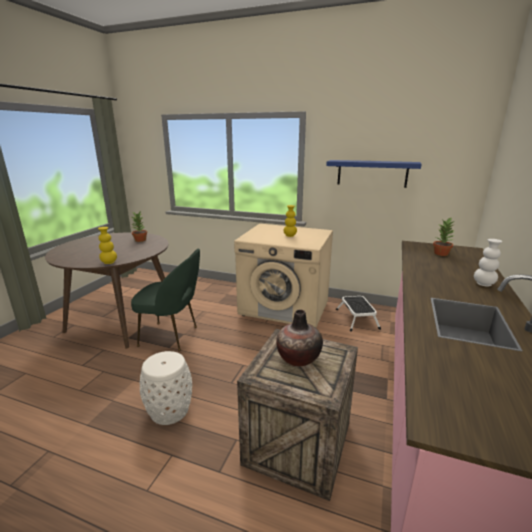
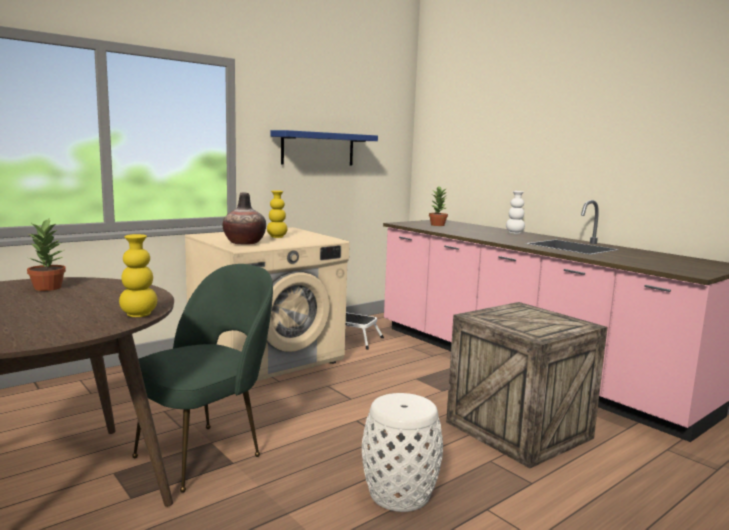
camera: 60 degrees left, 10 degrees down
(298, 358) = (520, 319): vase -> vase (244, 243)

